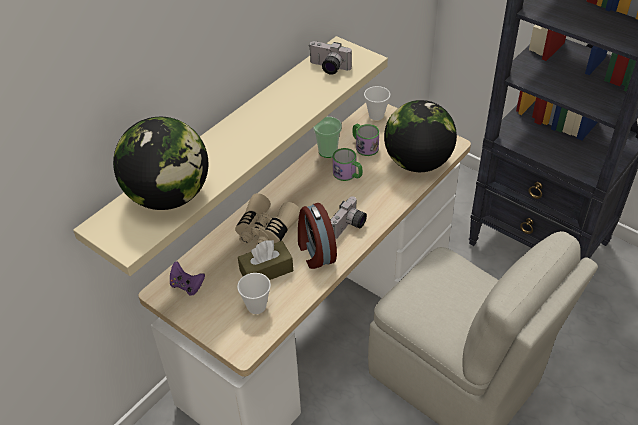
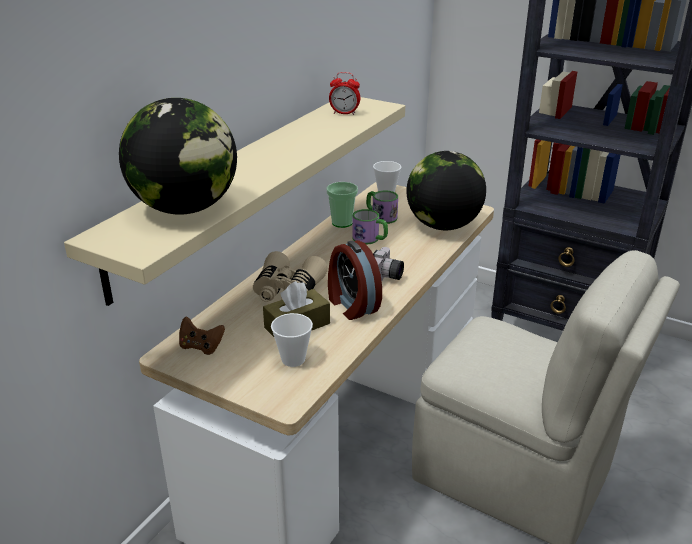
camera: 10 degrees left, 15 degrees down
(187, 286) = (201, 347): purple game controller -> brown game controller
(328, 68) = (344, 113): camera -> alarm clock

